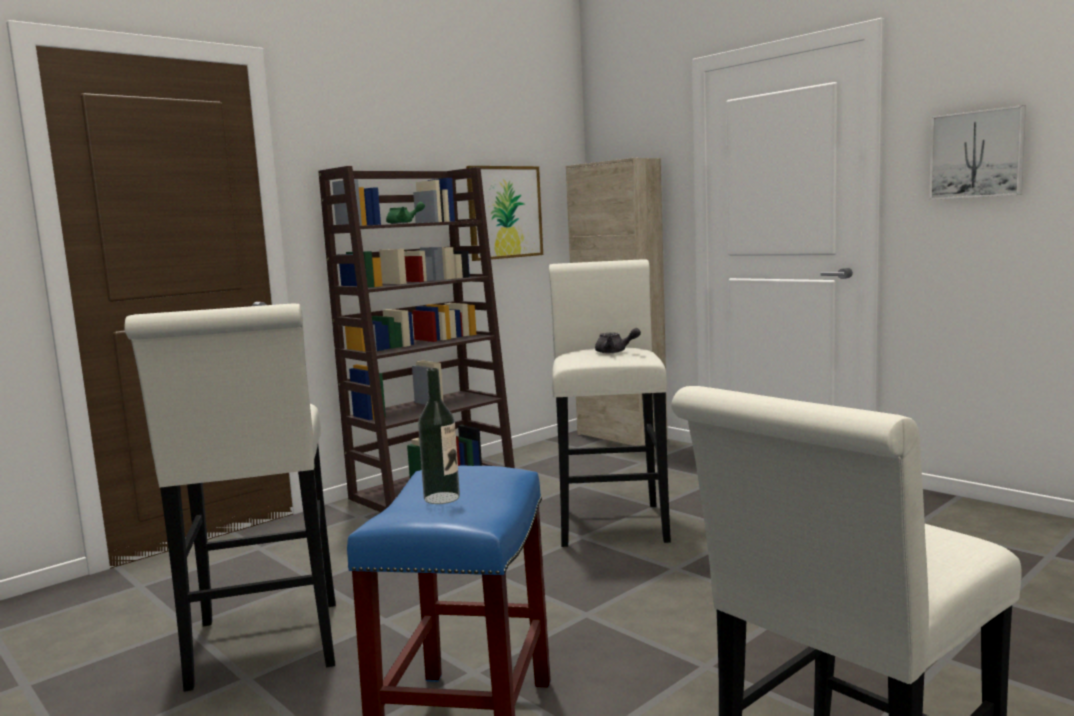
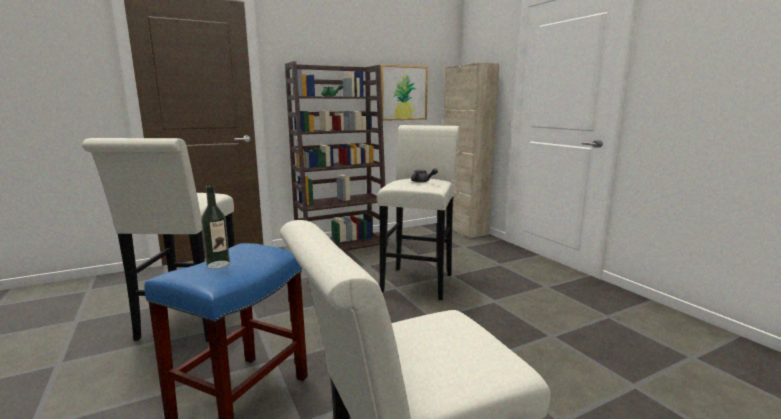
camera: 15 degrees right, 5 degrees up
(977, 154) = (697, 64): picture -> none

